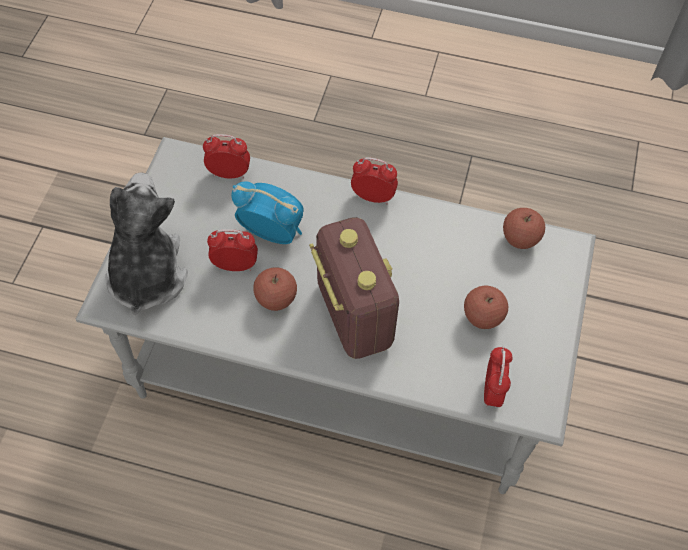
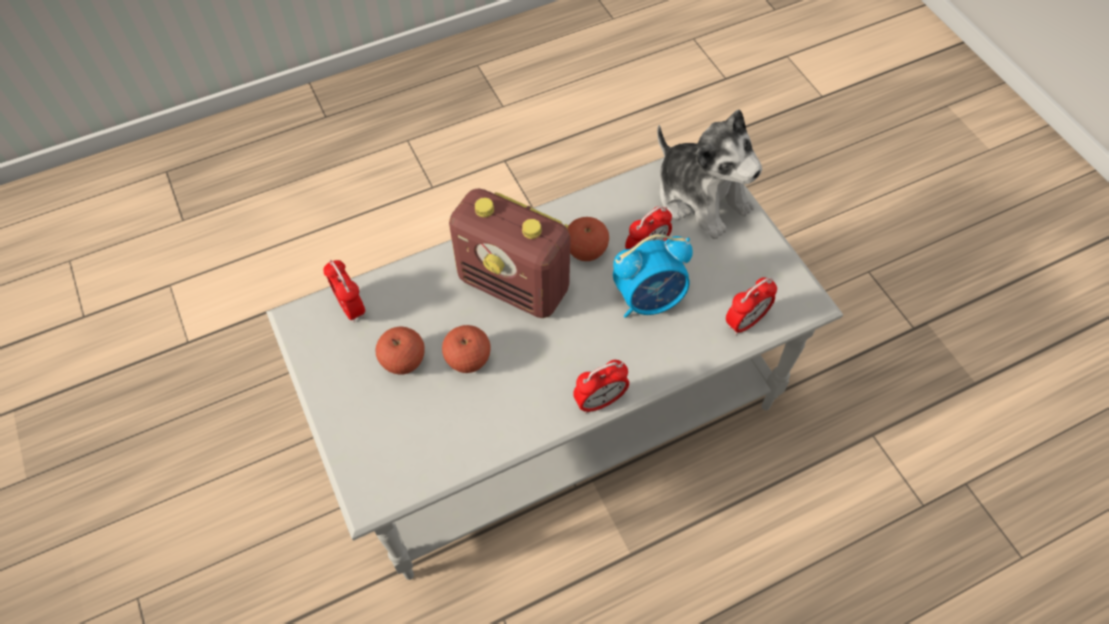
camera: 140 degrees right, 0 degrees up
(520, 239) = (425, 467): apple -> apple (468, 360)

